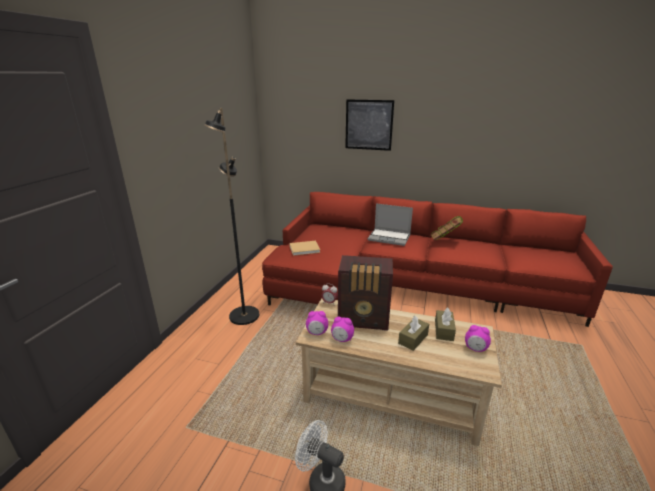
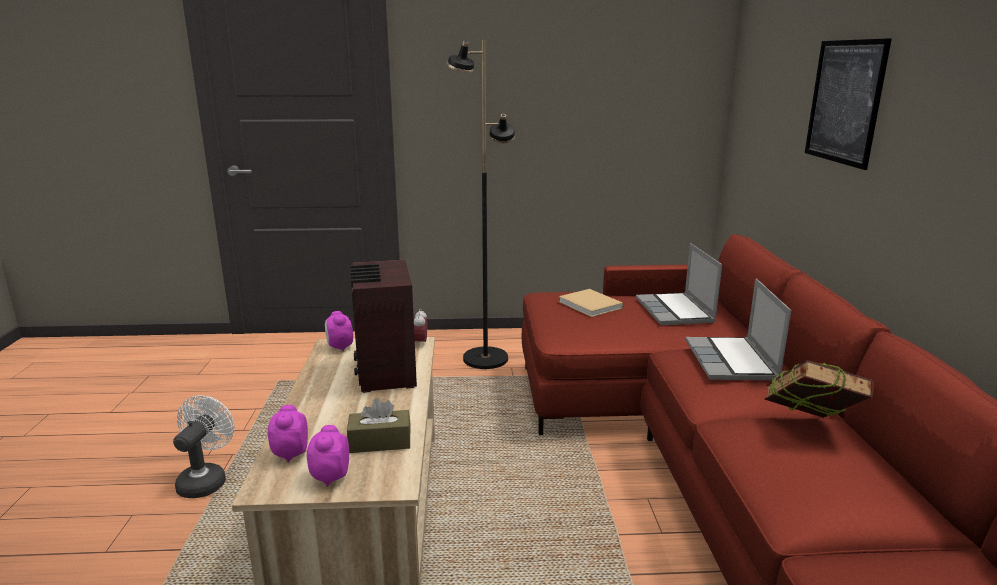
camera: 70 degrees right, 5 degrees down
(328, 234) = (676, 311): none -> laptop
(342, 339) = (329, 364): alarm clock -> alarm clock (290, 454)
(413, 339) = (345, 415): brown tissue box -> none

